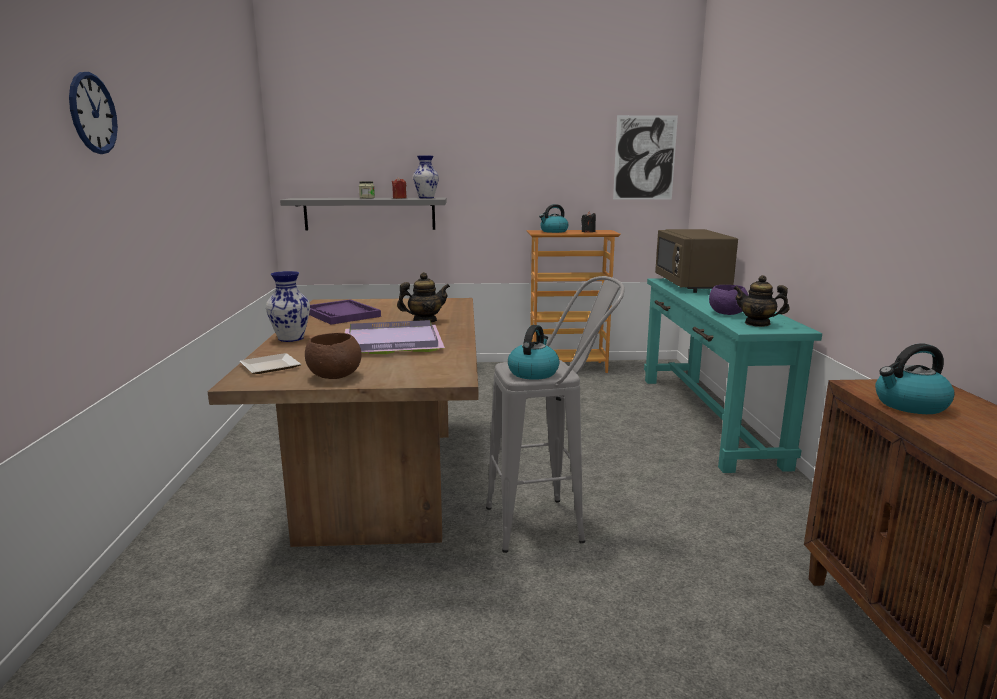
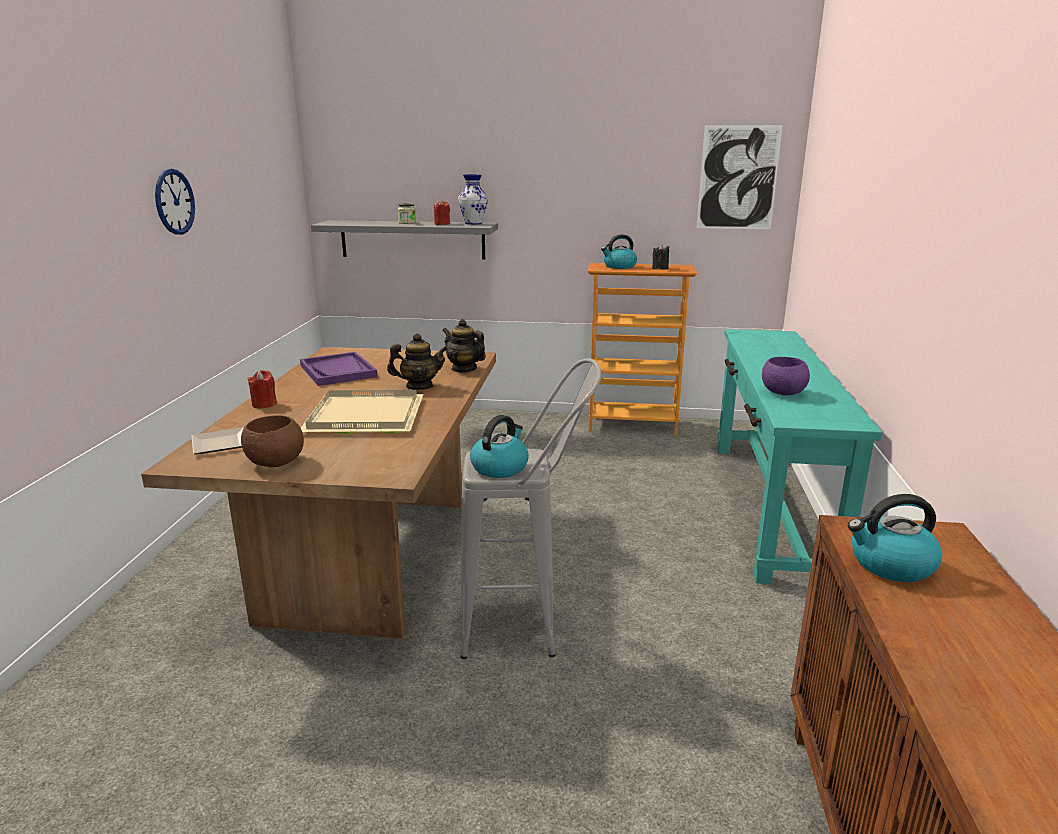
camera: 10 degrees right, 5 degrees up
(93, 113) = (50, 168): wall clock -> wall clock (174, 202)
(290, 338) = (264, 404): vase -> red candle
(390, 342) = (363, 416): purple tray -> beige tray
(692, 285) = (772, 342): brown microwave -> none
(757, 324) = (809, 412): teapot -> teapot (464, 369)

